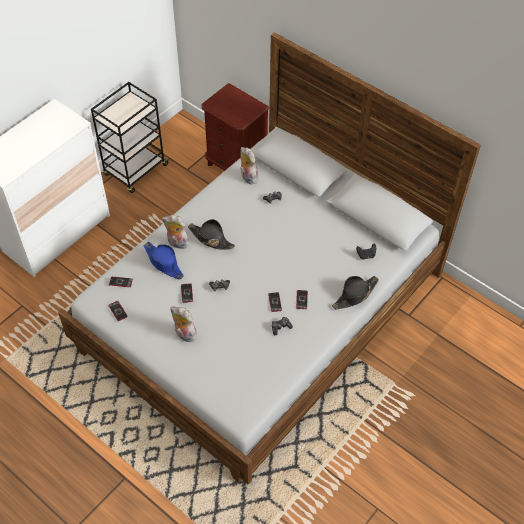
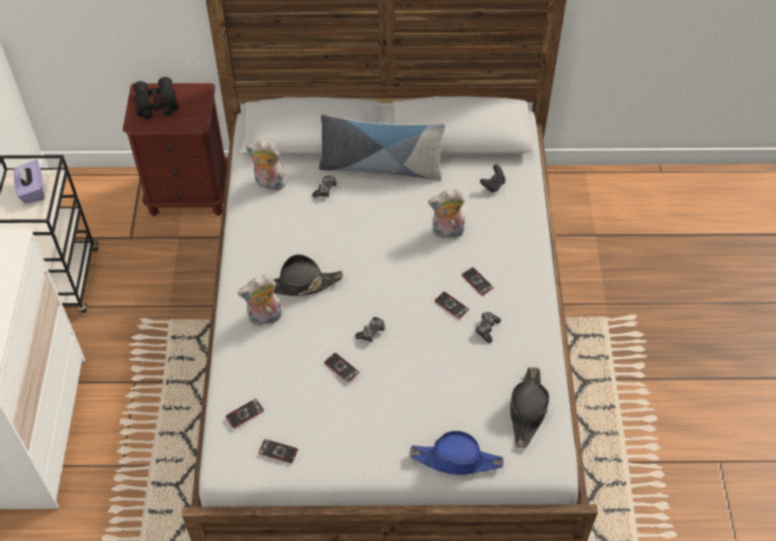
camera: 40 degrees left, 0 degrees up
(131, 109) = (32, 190): none -> purple tissue box
(164, 263) = (275, 352): blue hat -> blue hat (456, 460)
(184, 335) = (388, 419): plush toy -> plush toy (447, 232)
(228, 100) = (155, 104): none -> black binoculars
(314, 206) = (381, 167): none -> pillow
(355, 295) = (527, 236): black hat -> black hat (527, 410)

